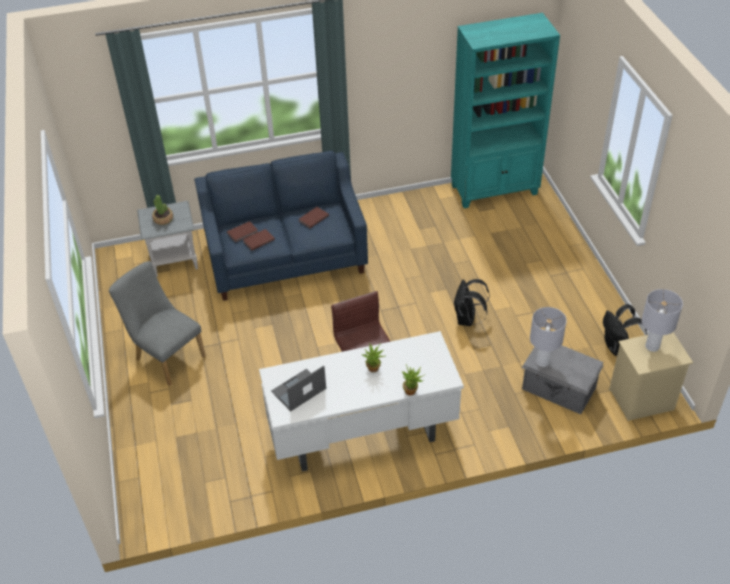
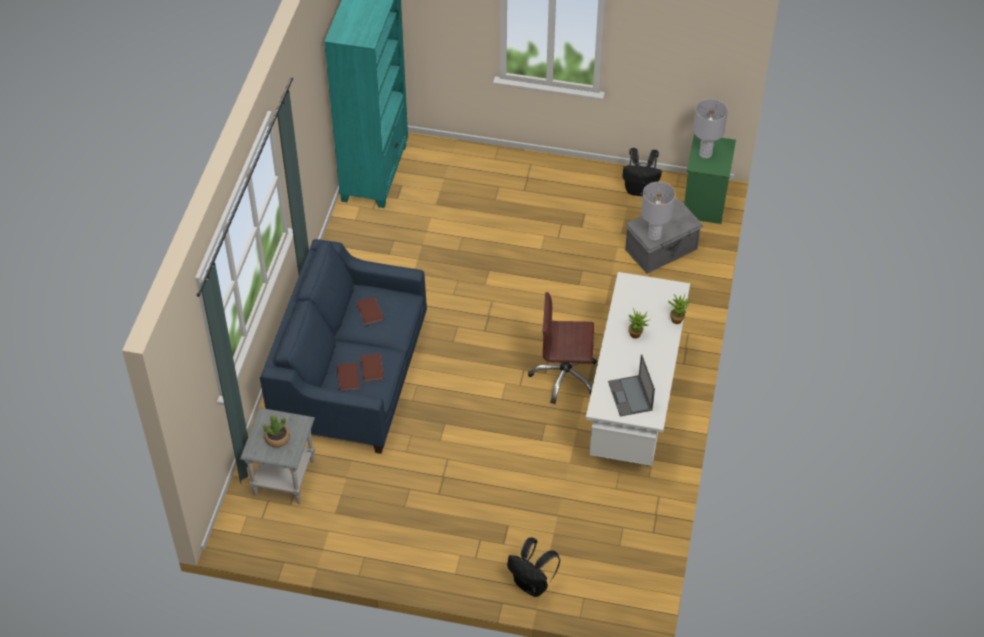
camera: 65 degrees left, 5 degrees up
(166, 356) = (432, 528): grey chair -> none
(467, 319) = (540, 273): black backpack -> black backpack (532, 585)
(641, 400) = (705, 205): beige nightstand -> green nightstand

